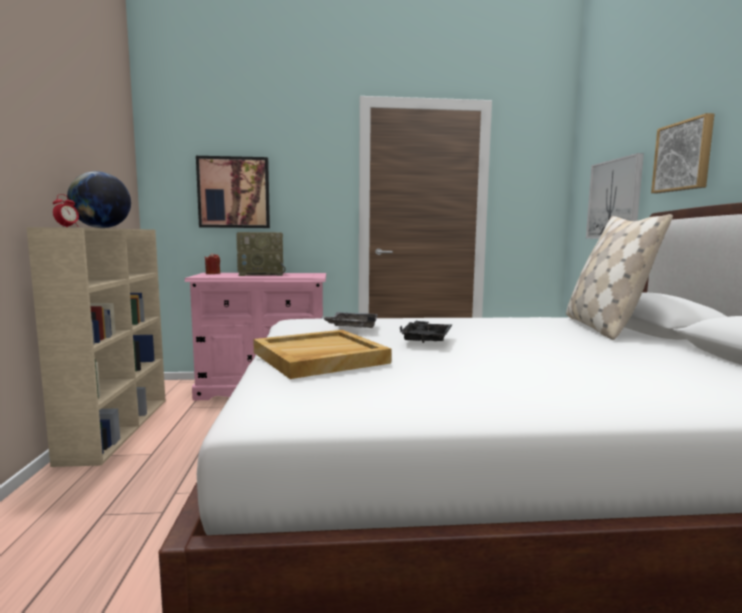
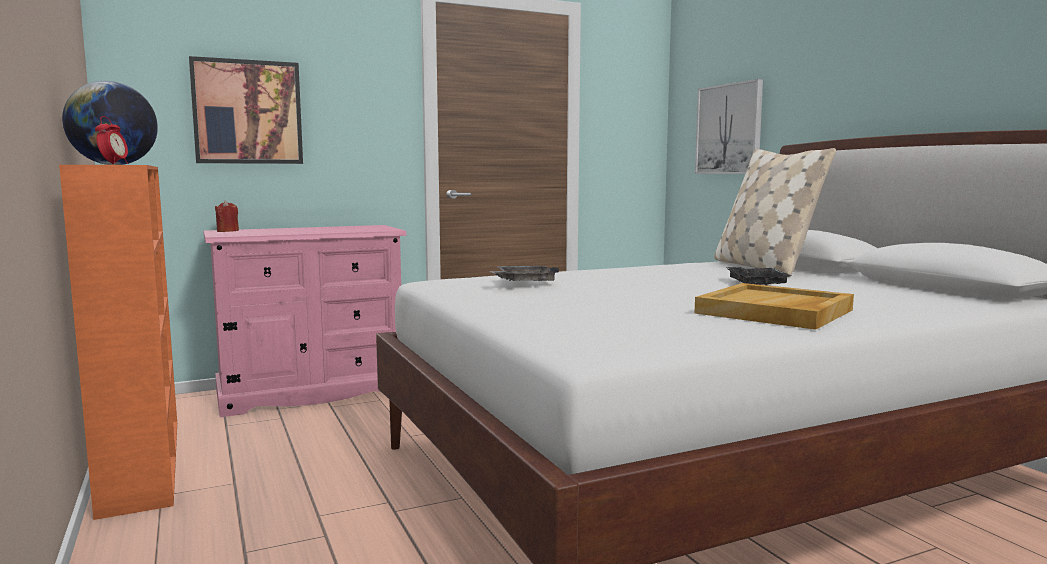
camera: 20 degrees left, 0 degrees up
(117, 427) = (141, 462): beige bookcase -> orange bookcase
(262, 274) = (303, 229): radio -> none
(319, 358) = (549, 311): beige tray -> beige tray (775, 312)
(426, 339) = (623, 287): black tray -> black tray (755, 284)
(684, 156) = (810, 86): picture -> none

